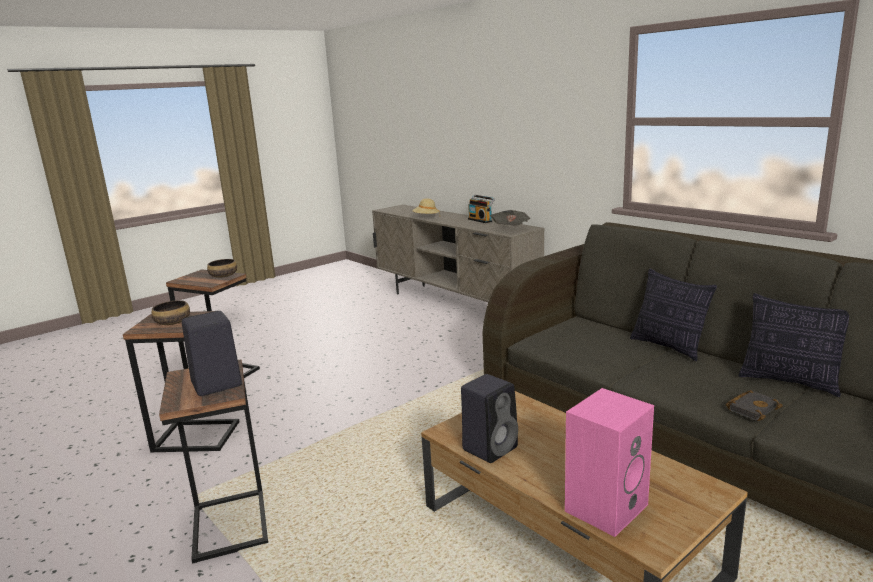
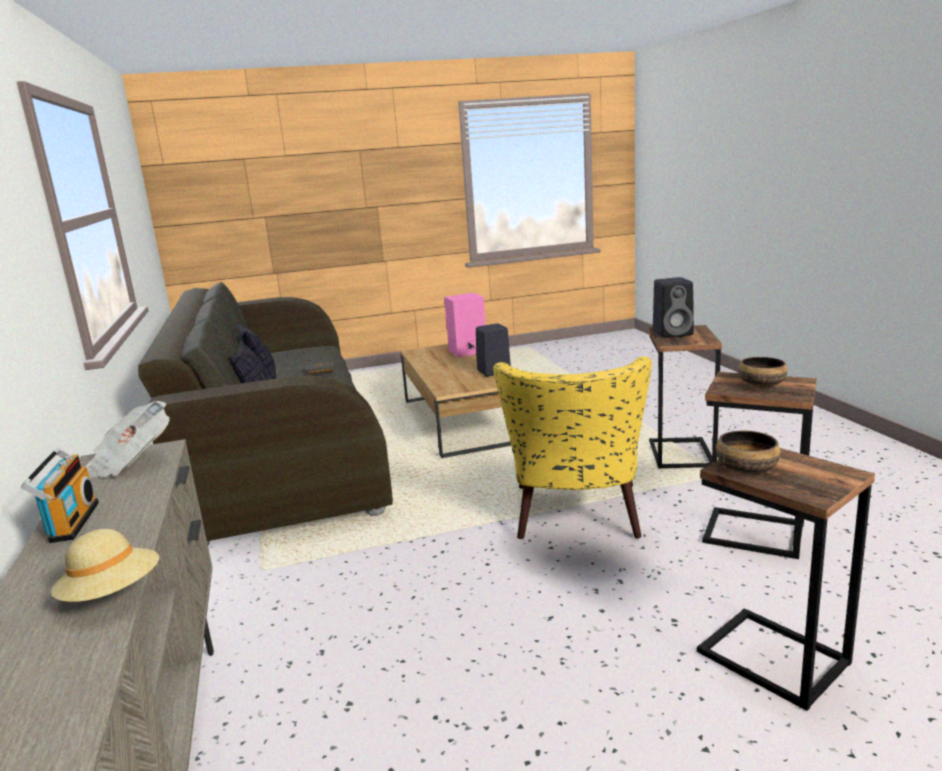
camera: 155 degrees left, 0 degrees up
(337, 420) = (576, 520): none -> yellow armchair

